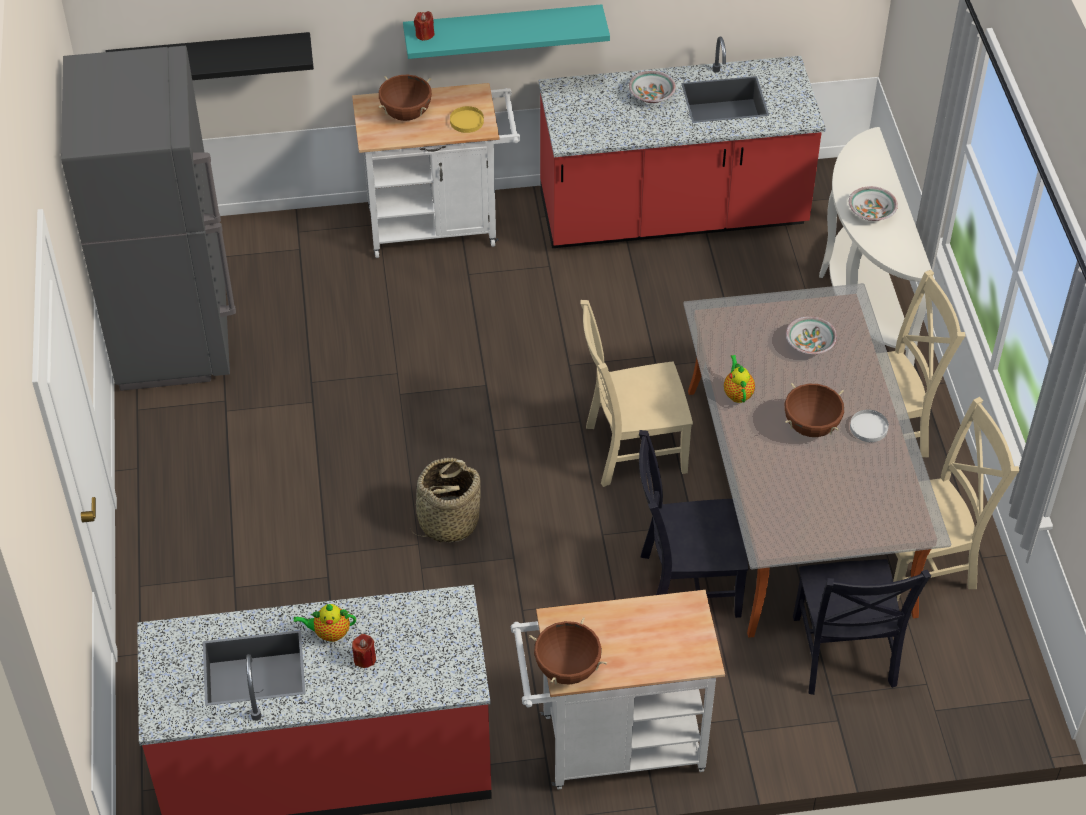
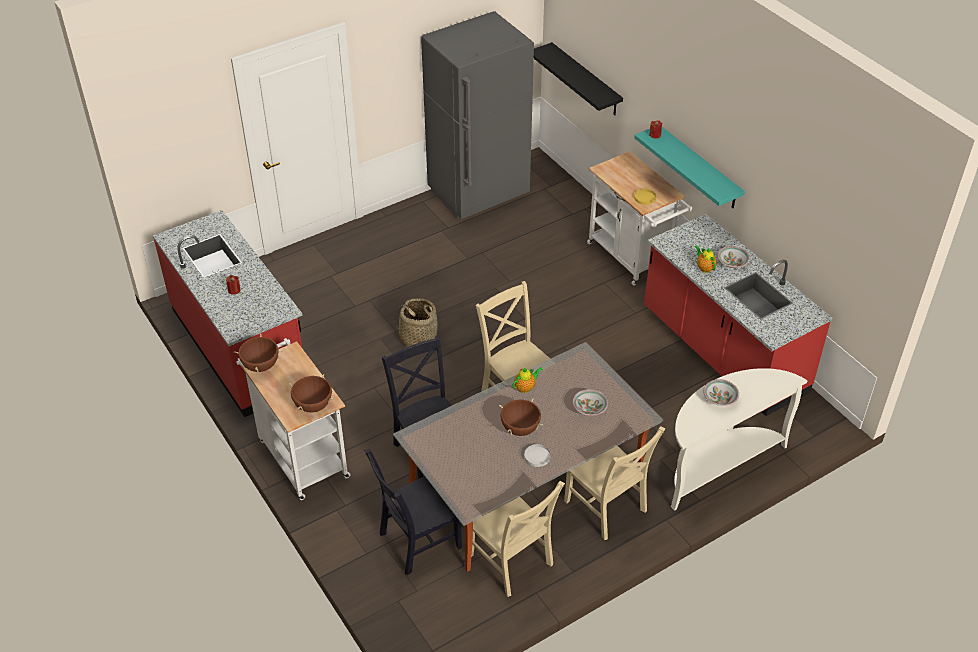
camera: 65 degrees right, 5 degrees down
(329, 633) = (244, 273): teapot -> teapot (704, 267)
(406, 114) = (631, 174): brown cooking pot -> brown cooking pot (313, 405)

